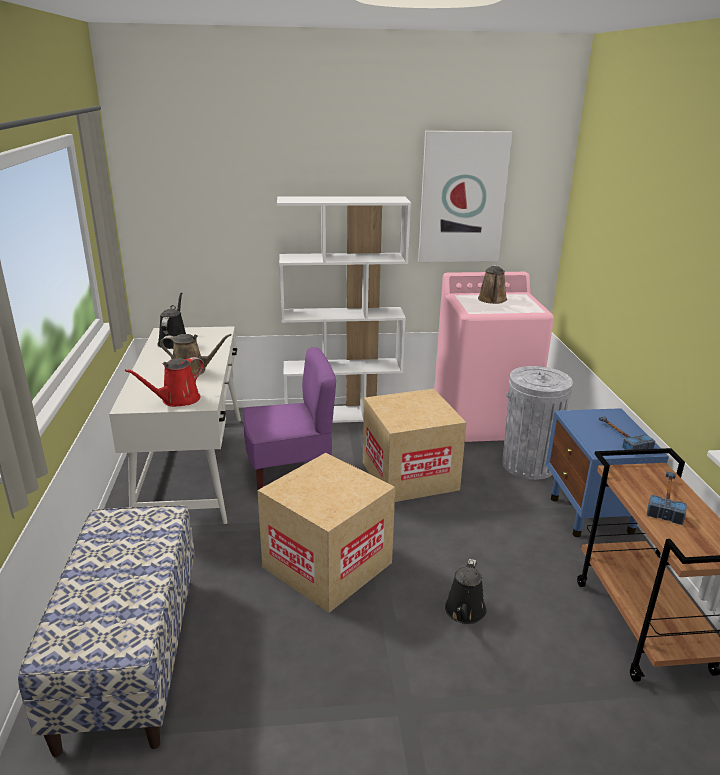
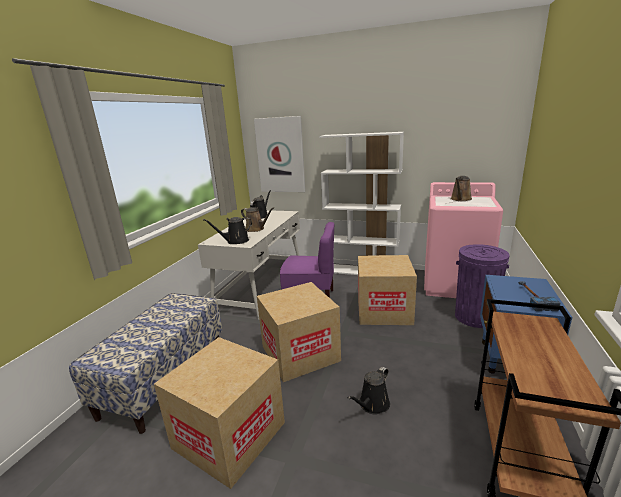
camera: 25 degrees right, 5 degrees down
(177, 400) = (235, 241): red watering can -> black watering can
(299, 707) = (229, 435): none -> cardboard box
(462, 198) = (445, 131): picture -> picture (280, 155)
(528, 465) = (475, 317): grey trash can -> purple trash can
(666, 499) = (539, 345): hammer -> none

